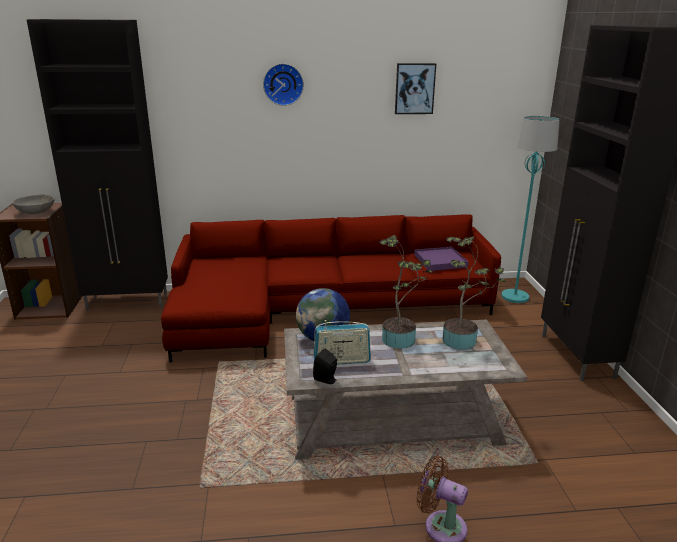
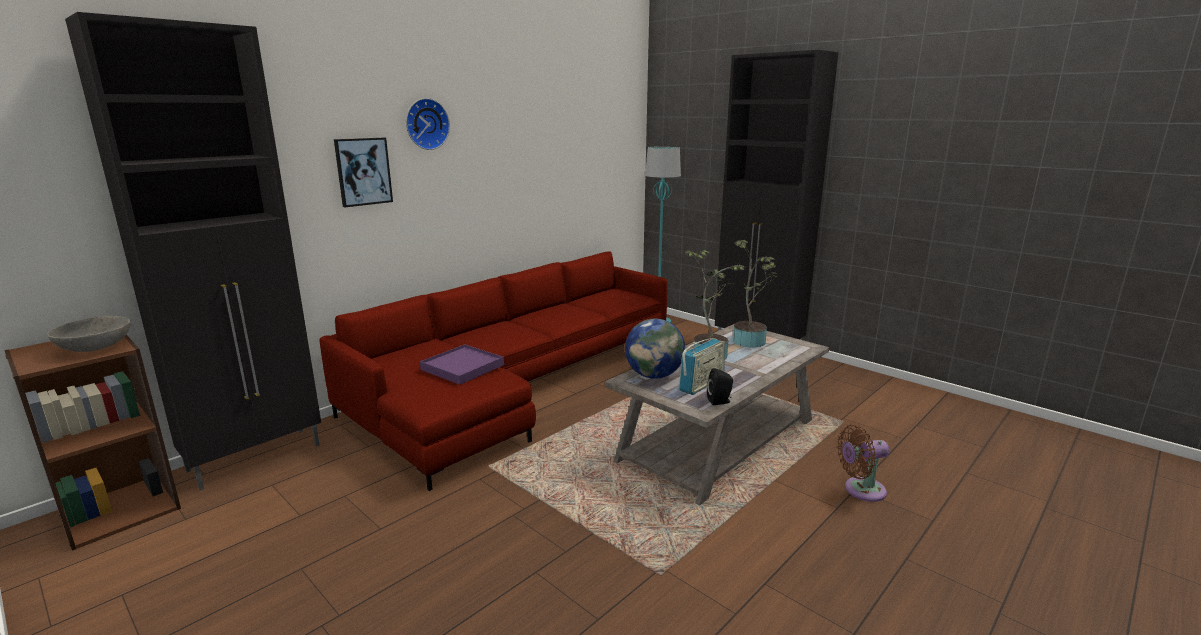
camera: 40 degrees left, 5 degrees down
(414, 88) = (549, 126): picture -> picture (363, 171)
(440, 261) = (611, 299): purple tray -> purple tray (462, 367)

